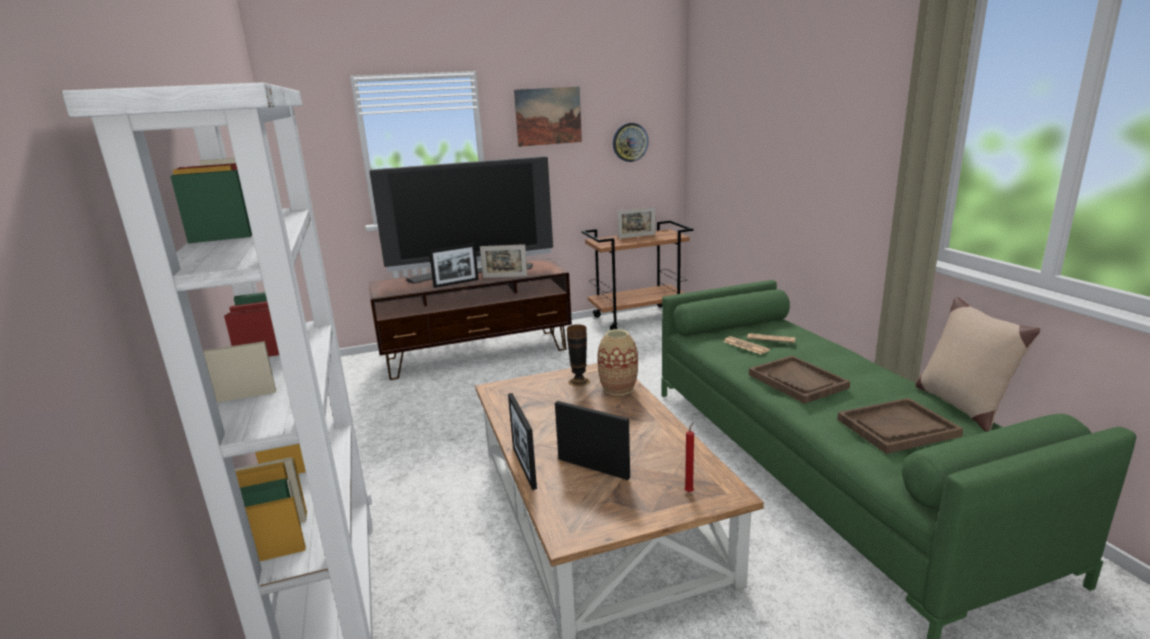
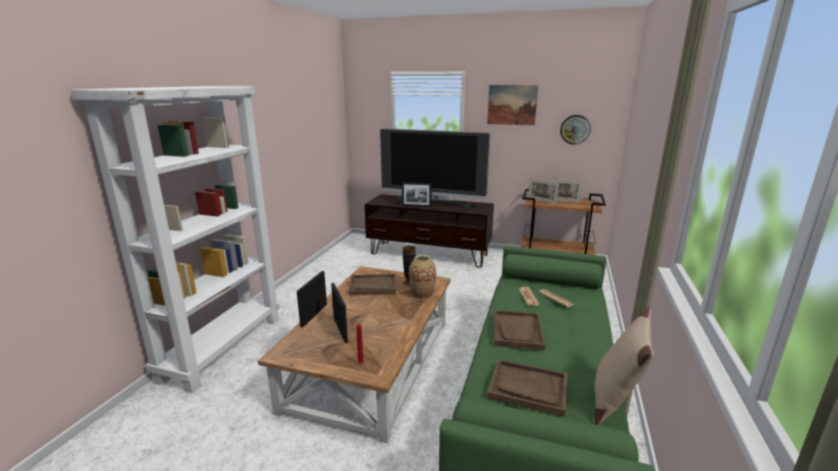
camera: 35 degrees right, 0 degrees up
(505, 277) = (447, 208): picture frame -> picture frame (542, 201)
(539, 402) = (372, 286): none -> brown tray

